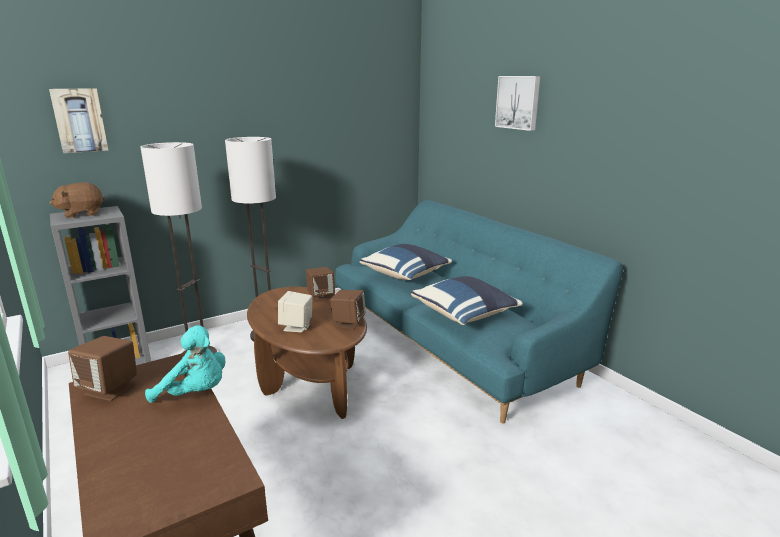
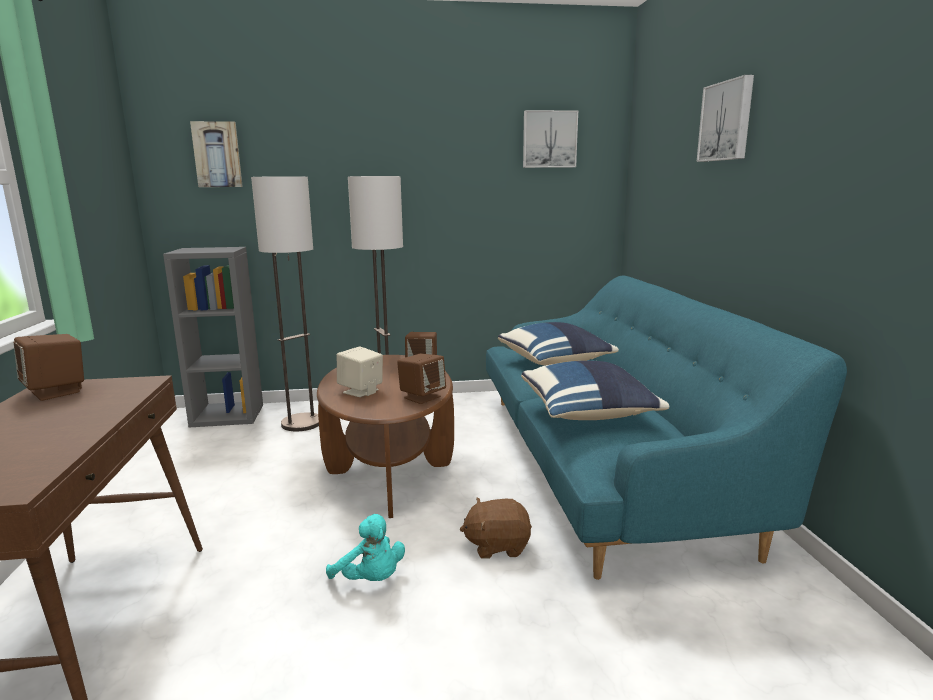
camera: 25 degrees right, 5 degrees down
(81, 214) = (203, 249): brown plush toy -> brown plush toy (497, 545)
(195, 393) = (114, 409): turquoise plush toy -> turquoise plush toy (370, 579)
(366, 97) = (549, 139): none -> picture

